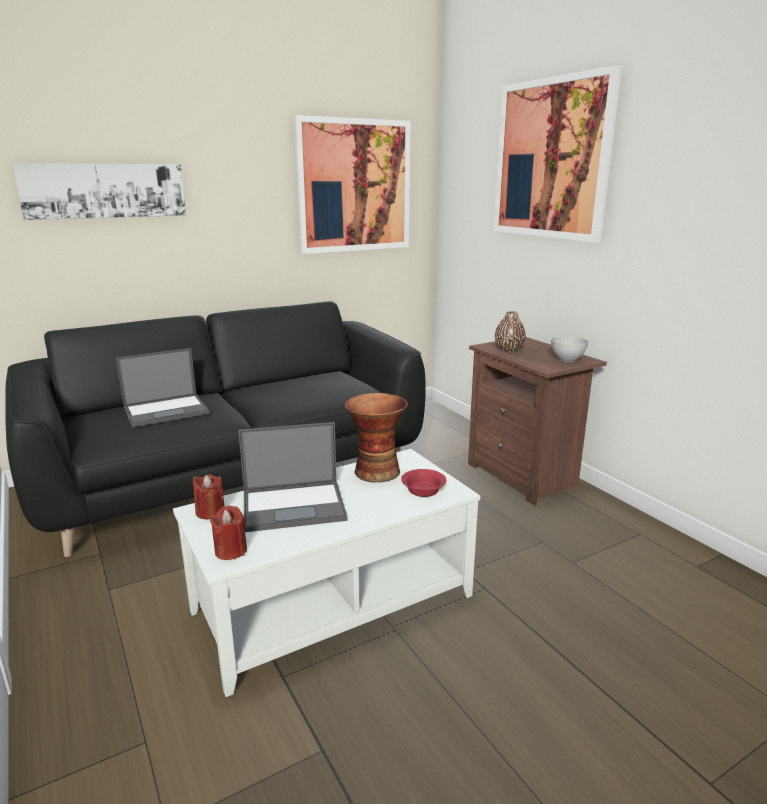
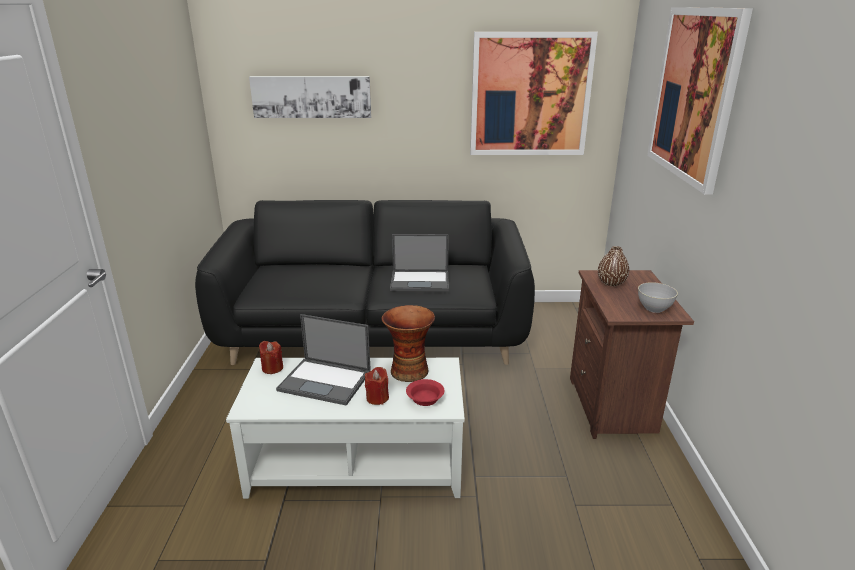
camera: 30 degrees right, 5 degrees up
(167, 410) = (316, 276): laptop -> laptop (420, 281)
(231, 551) = (256, 402): red candle -> red candle (377, 398)

